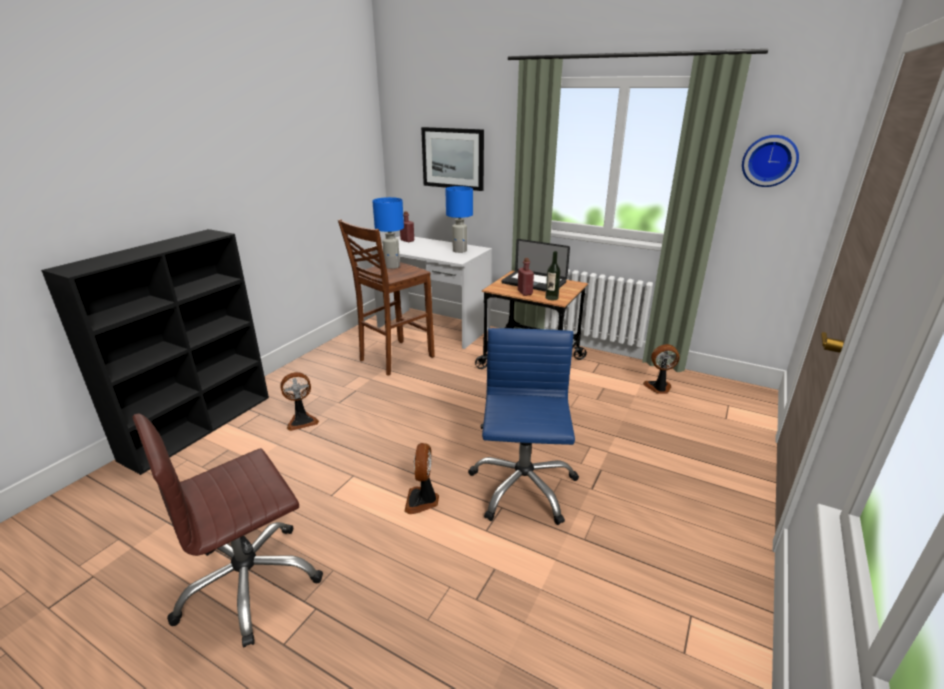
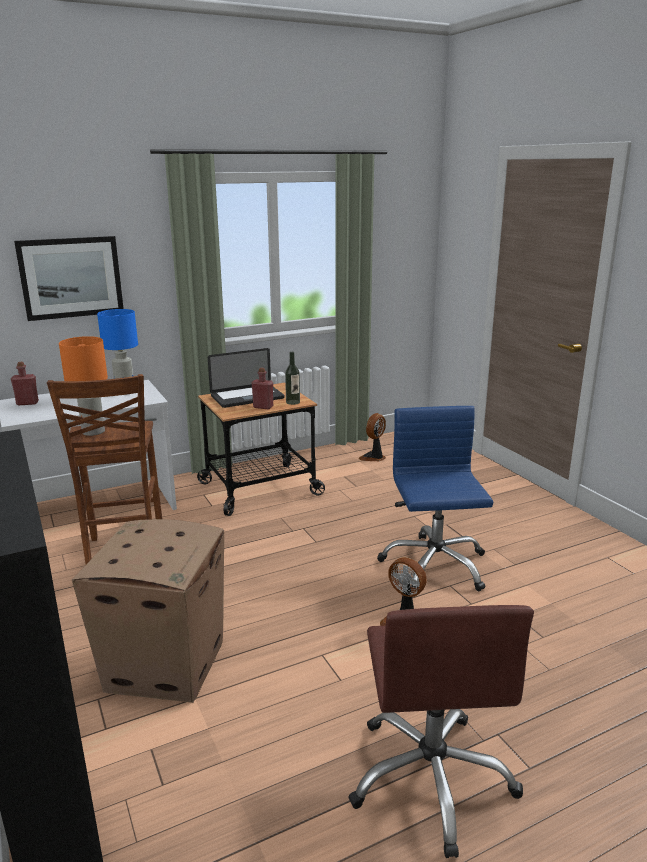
camera: 55 degrees left, 5 degrees down
(302, 421) = (166, 665): fan -> cardboard box
(392, 266) = (94, 431): blue table lamp -> orange table lamp
(522, 487) = (434, 566): blue office chair -> blue office chair turned 45 degrees clockwise
(769, 160) = (392, 239): wall clock -> none

